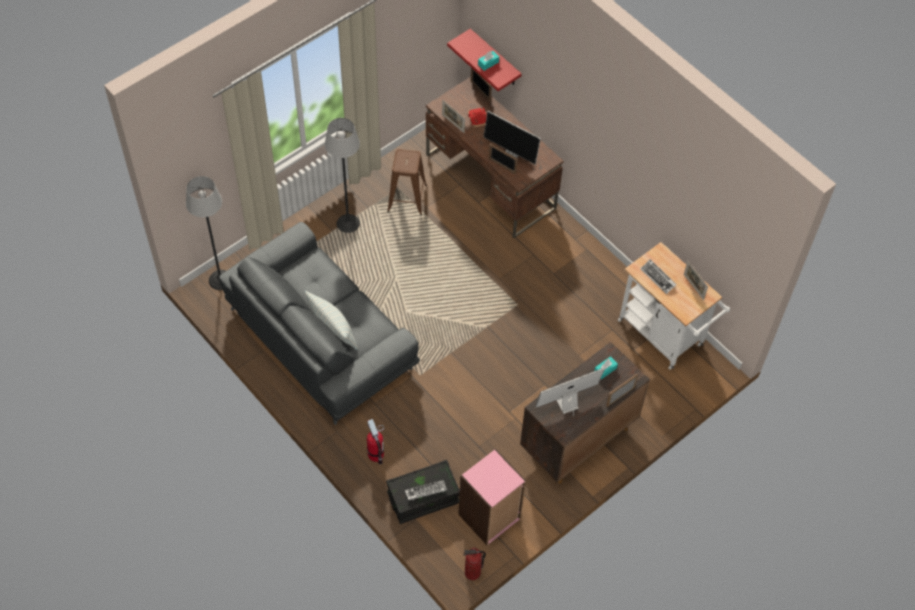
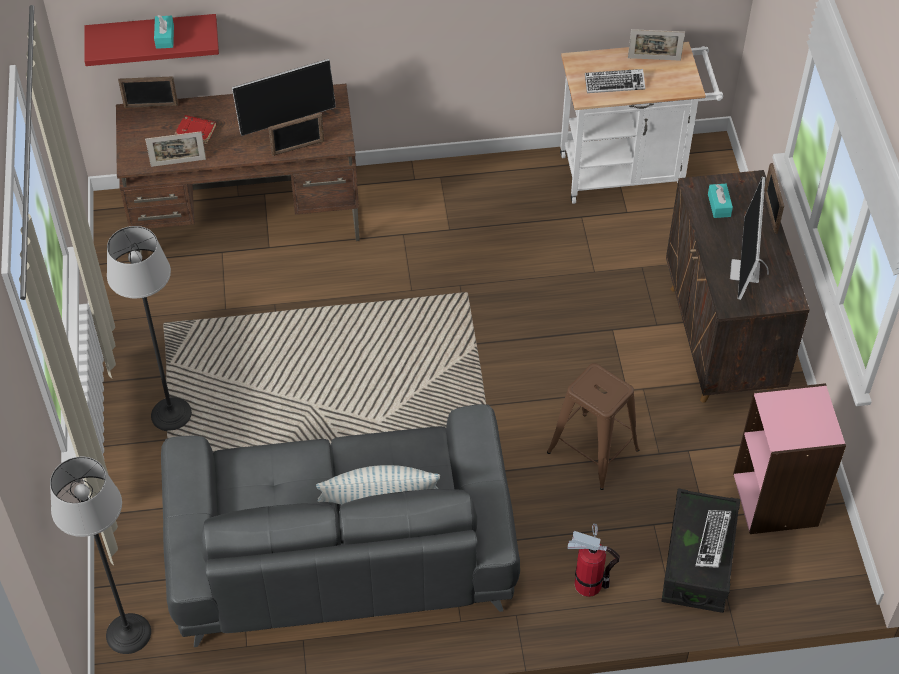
camera: 55 degrees left, 5 degrees down
(407, 198) = (190, 322): brown stool -> brown stool (593, 451)
(472, 573) = (851, 566): fire extinguisher -> none

